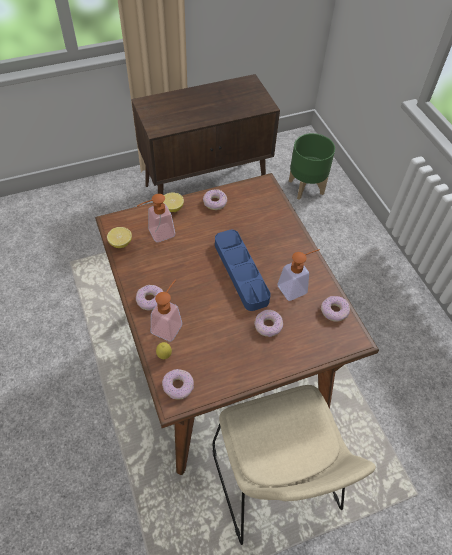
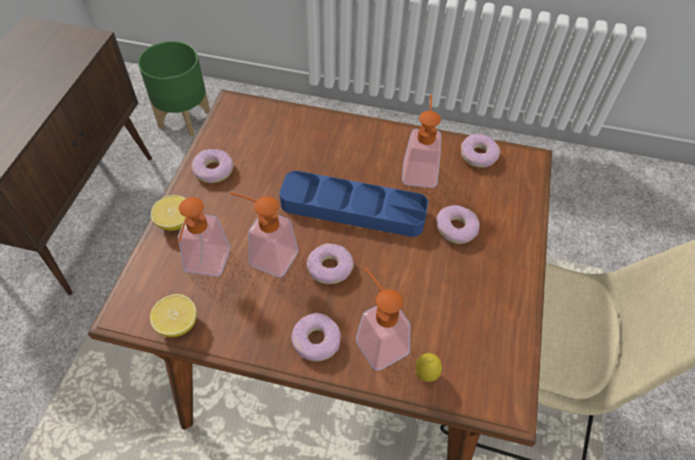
camera: 55 degrees left, 0 degrees up
(178, 386) = (486, 384): donut -> donut (329, 268)
(182, 253) = (266, 255): none -> soap dispenser

